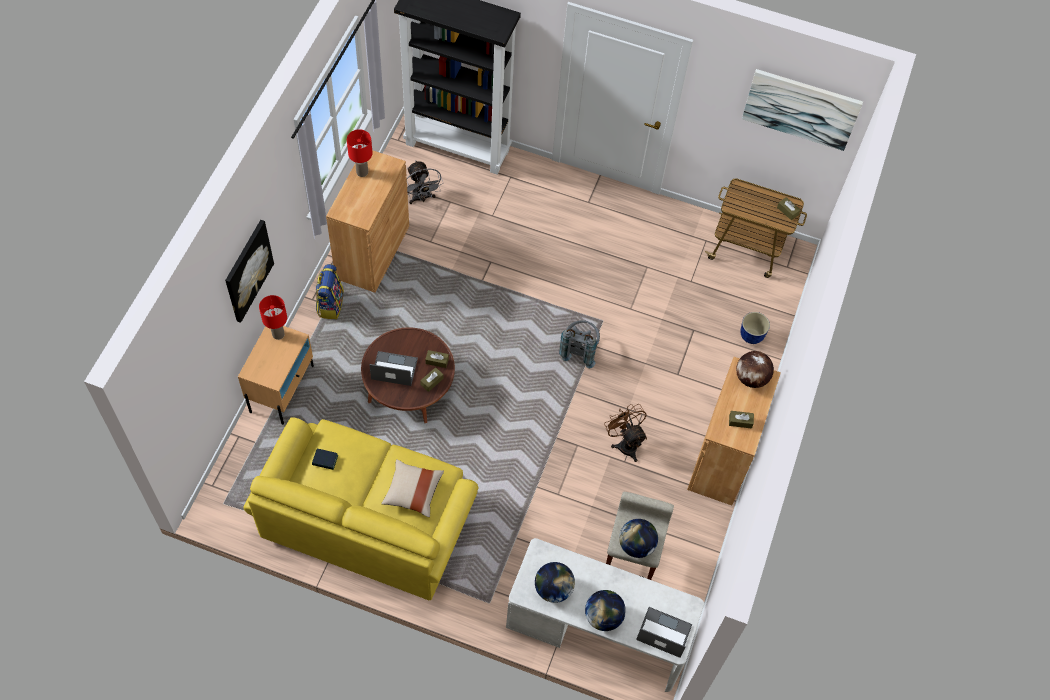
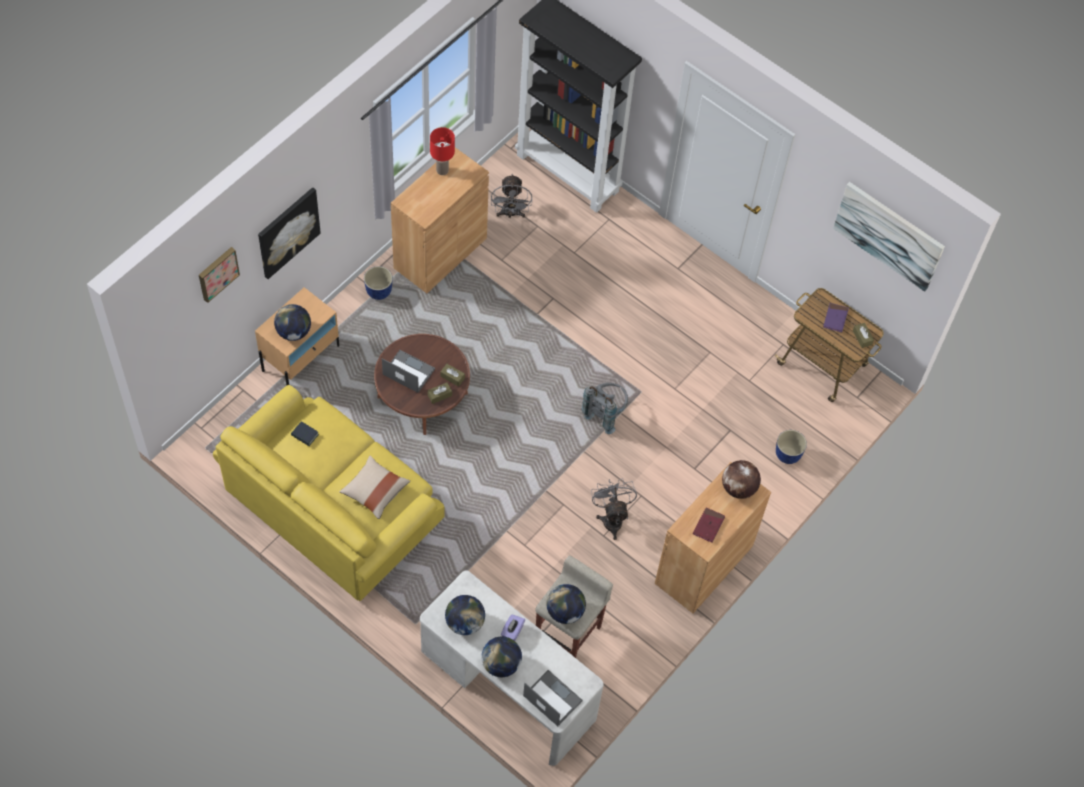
camera: 20 degrees right, 0 degrees up
(198, 330) = (217, 273): none -> picture
(275, 366) = (294, 332): none -> globe
(278, 334) = (307, 303): red table lamp -> none
(330, 304) = (378, 291): backpack -> planter
(600, 581) = (512, 631): none -> purple tissue box
(625, 443) = (612, 518): brown fan -> grey fan
(740, 421) = (708, 526): brown tissue box -> red book
(758, 201) = (835, 318): none -> purple book

